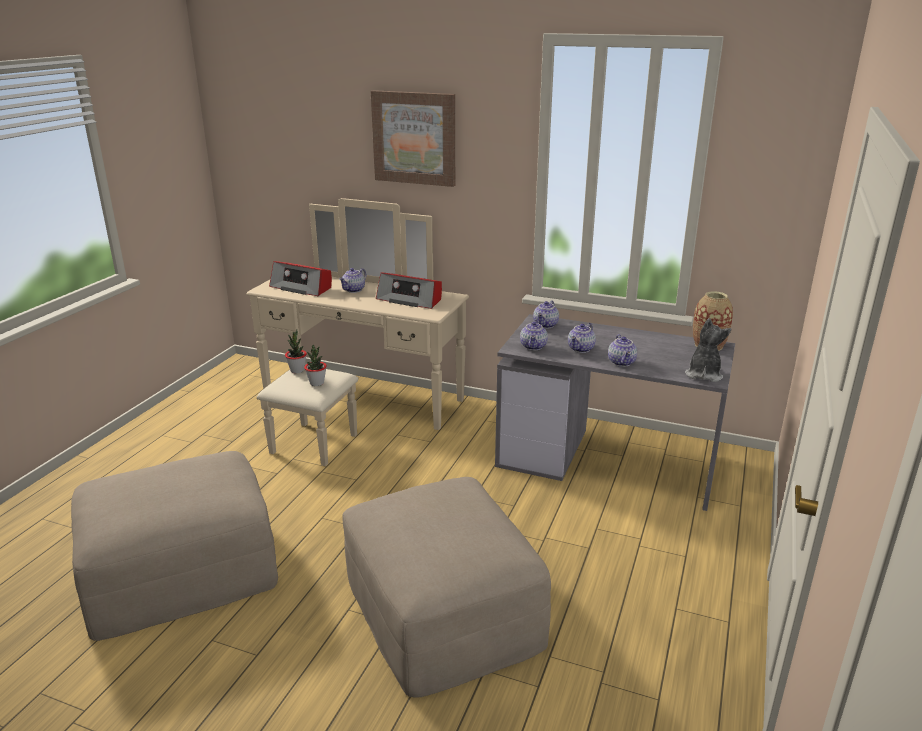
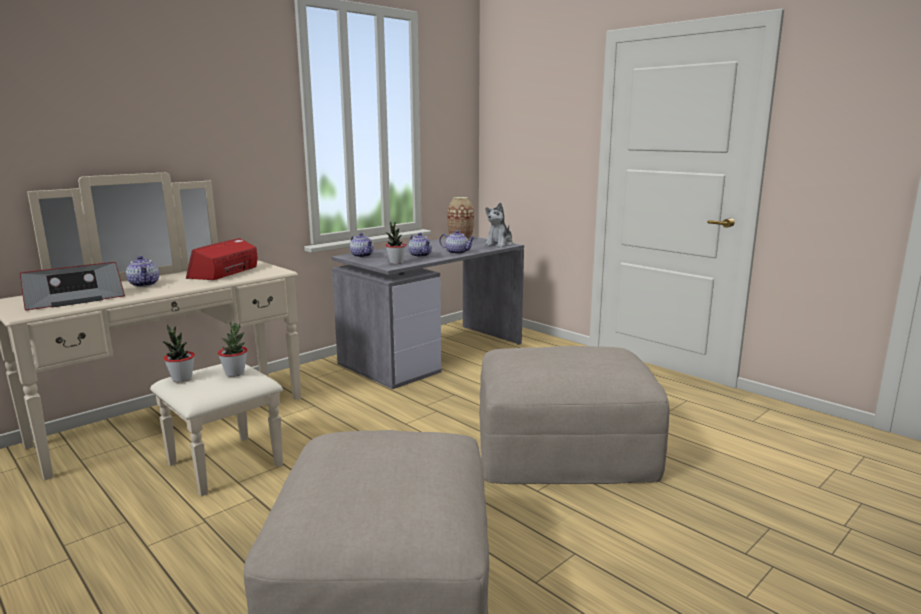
camera: 65 degrees left, 10 degrees down
(410, 299) = (225, 273): radio -> radio turned 150 degrees clockwise
(414, 138) = (173, 95): picture -> none
(534, 347) = (396, 262): teapot -> potted plant
(703, 374) = (499, 244): plush toy -> plush toy turned 105 degrees counterclockwise

